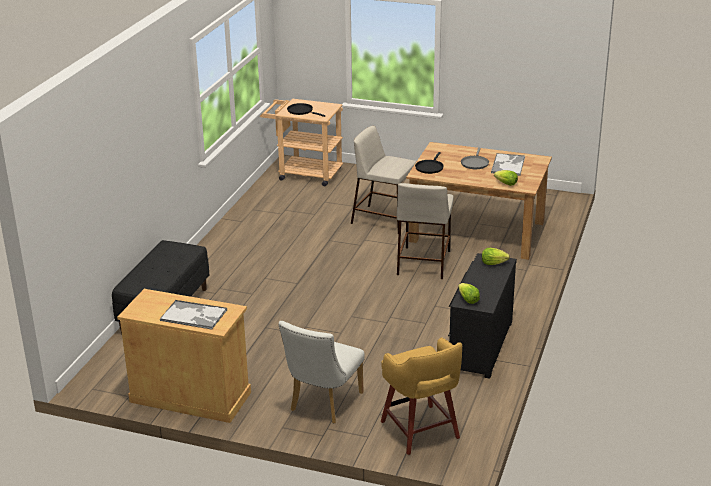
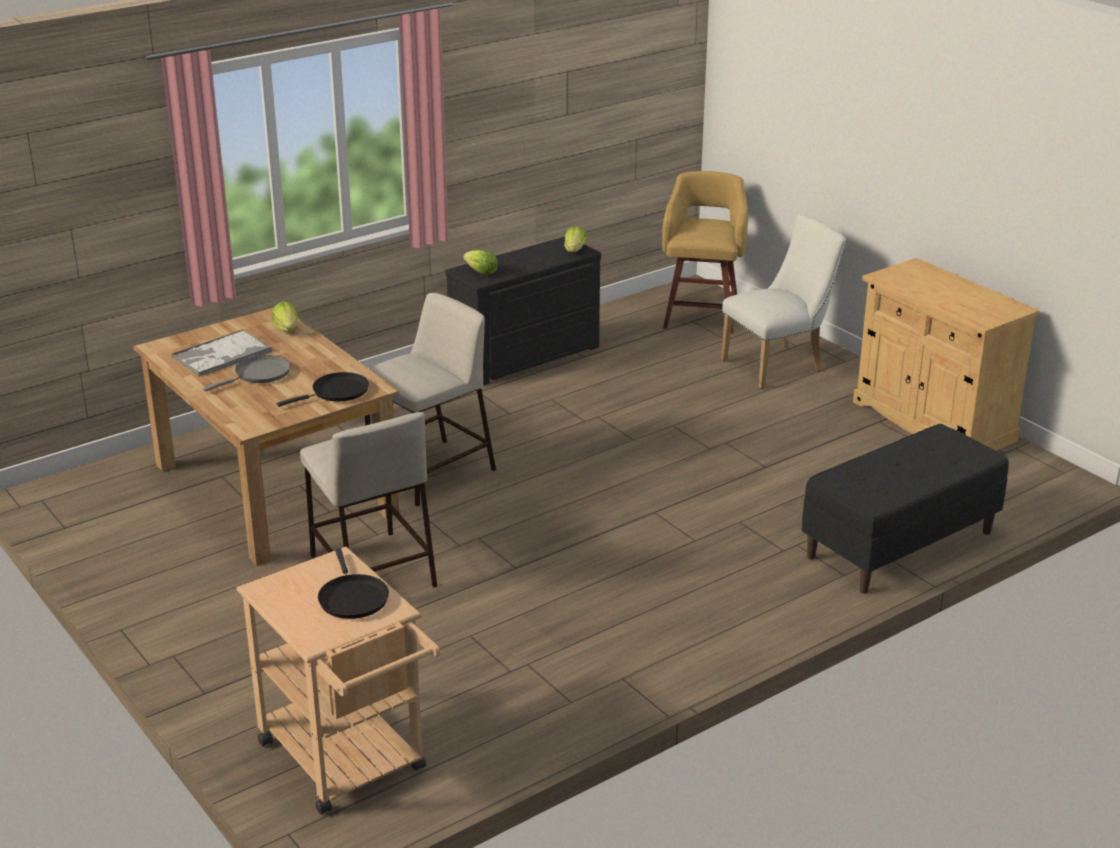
camera: 145 degrees left, 0 degrees up
(194, 315) = (937, 283): tray -> none

